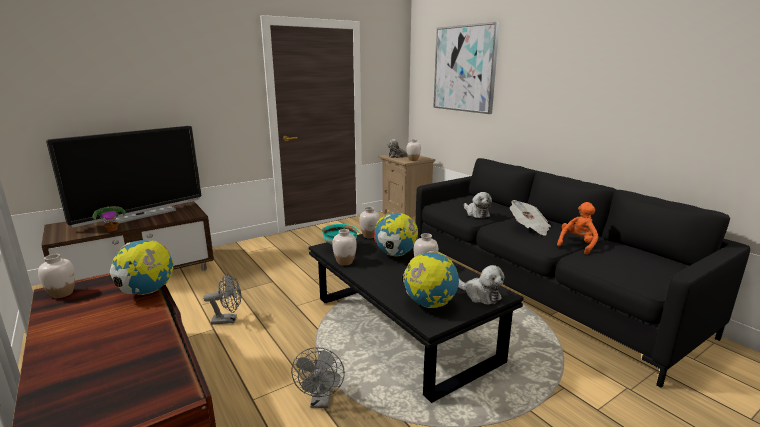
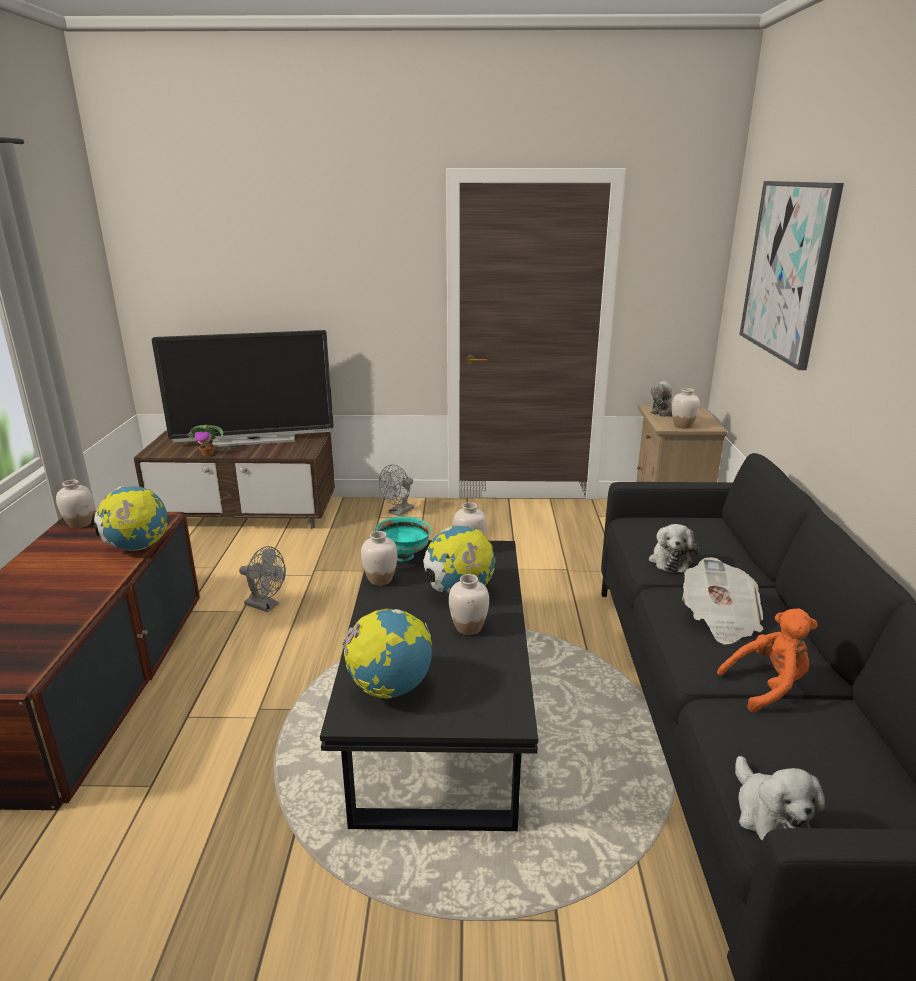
camera: 35 degrees right, 5 degrees up
(321, 401) = (242, 756): grey fan -> grey fan (399, 512)
(480, 295) = (477, 706): plush toy -> plush toy (769, 815)

